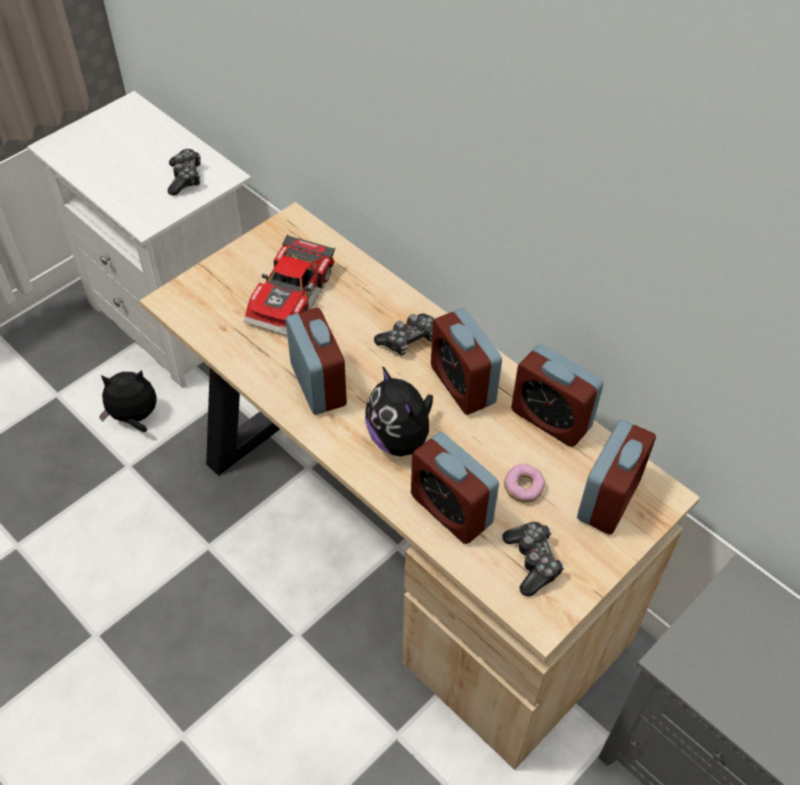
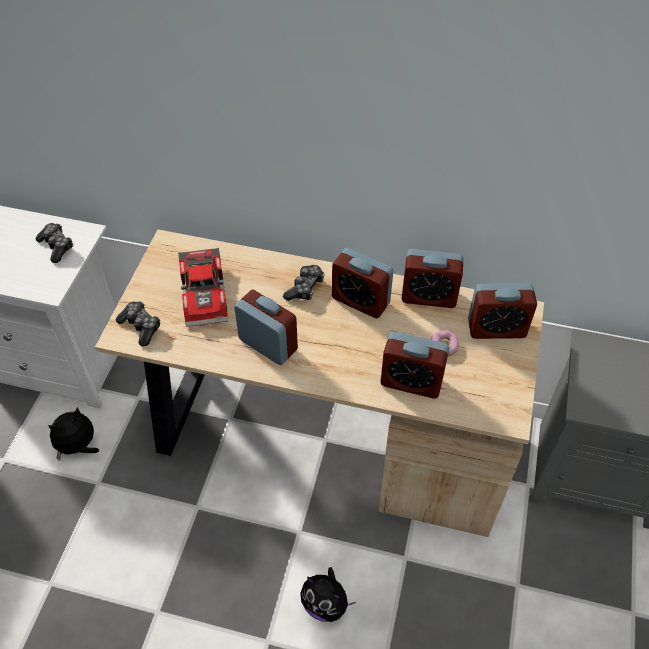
camera: 30 degrees left, 0 degrees up
(401, 440) = (348, 354): plush toy -> plush toy (325, 604)
(532, 562) = (481, 388): game controller -> game controller (141, 327)
(608, 499) = (496, 328): alarm clock -> alarm clock turned 90 degrees clockwise

